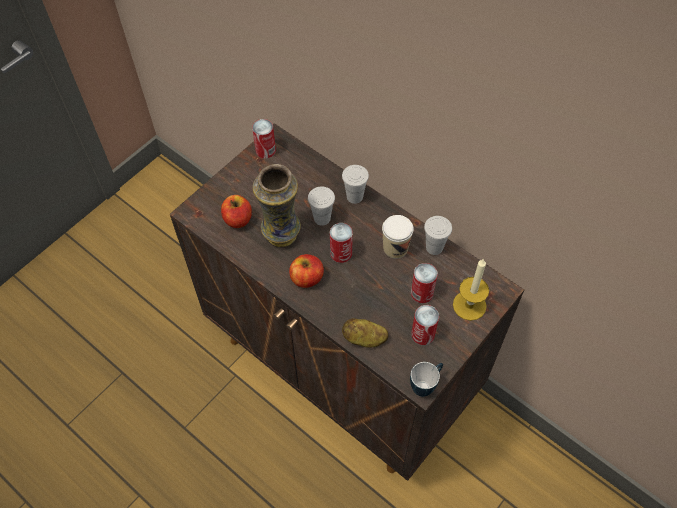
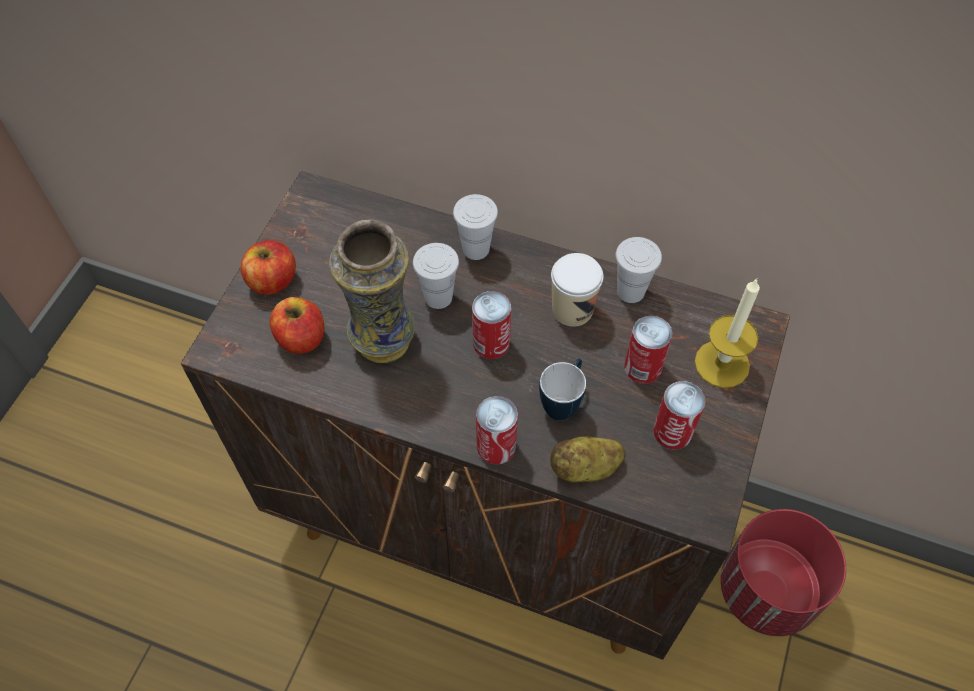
camera: 20 degrees left, 0 degrees up
(265, 150) = (304, 216): can -> can (496, 446)
(306, 278) = (453, 399): apple -> apple (272, 281)
(426, 385) = (712, 511): mug -> mug (563, 402)
(499, 468) = (767, 591): none -> red planter

